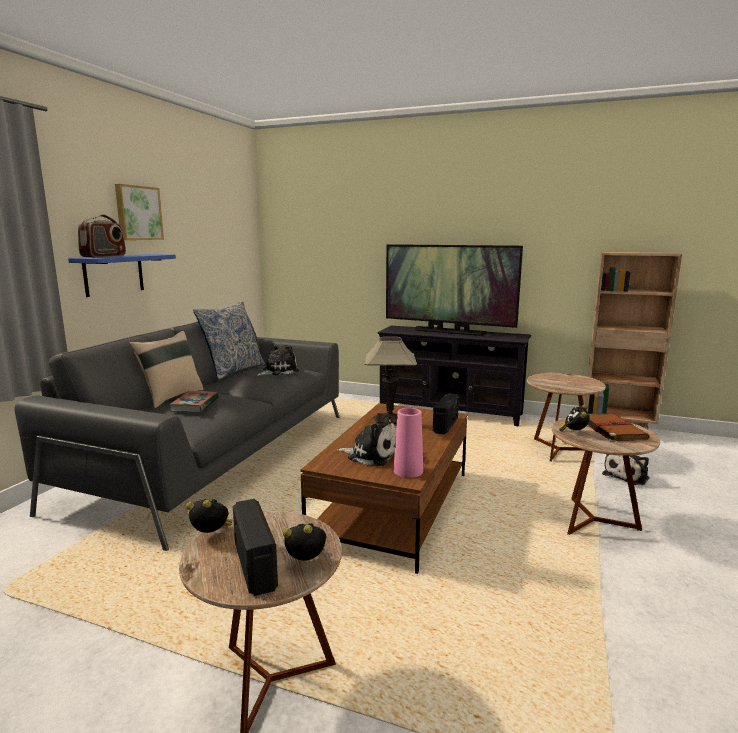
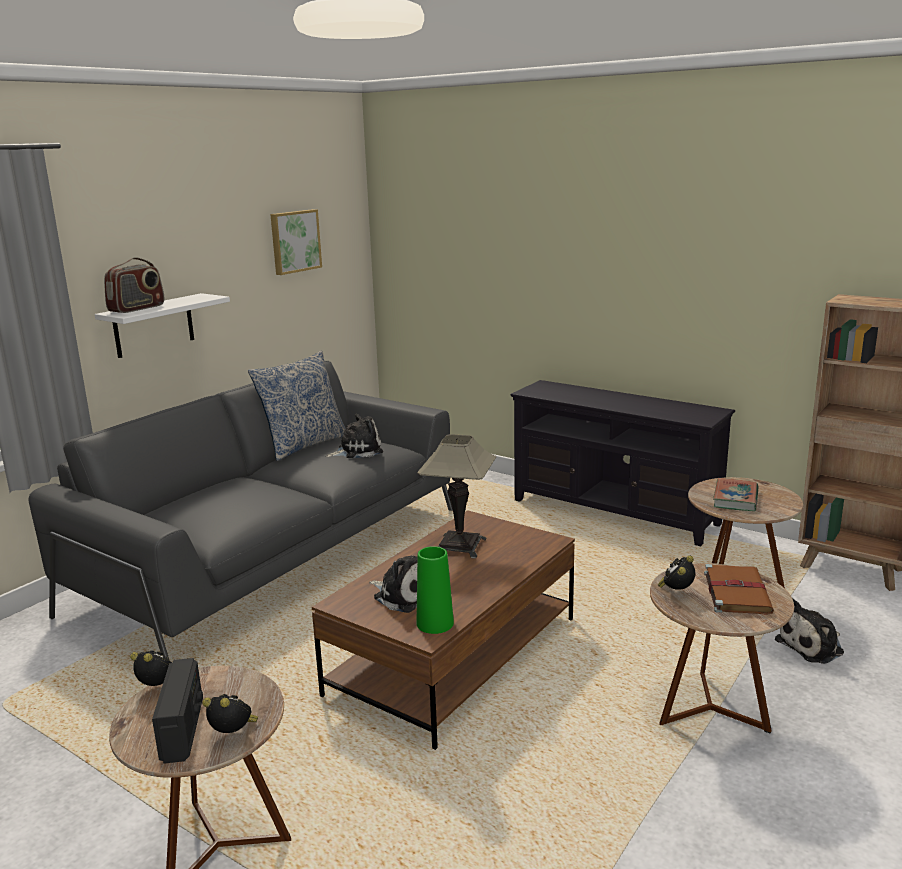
camera: 15 degrees right, 5 degrees up
(114, 274) = (154, 325): blue shelf -> white shelf
(138, 213) = (185, 243): picture -> picture (294, 241)
(171, 397) = (210, 486): beige pillow -> none
(195, 405) = (227, 503): book -> book (735, 499)
(408, 471) = (435, 623): pink vase -> green vase
(446, 425) = (531, 556): radio -> none
(448, 331) = (613, 398): television -> none

